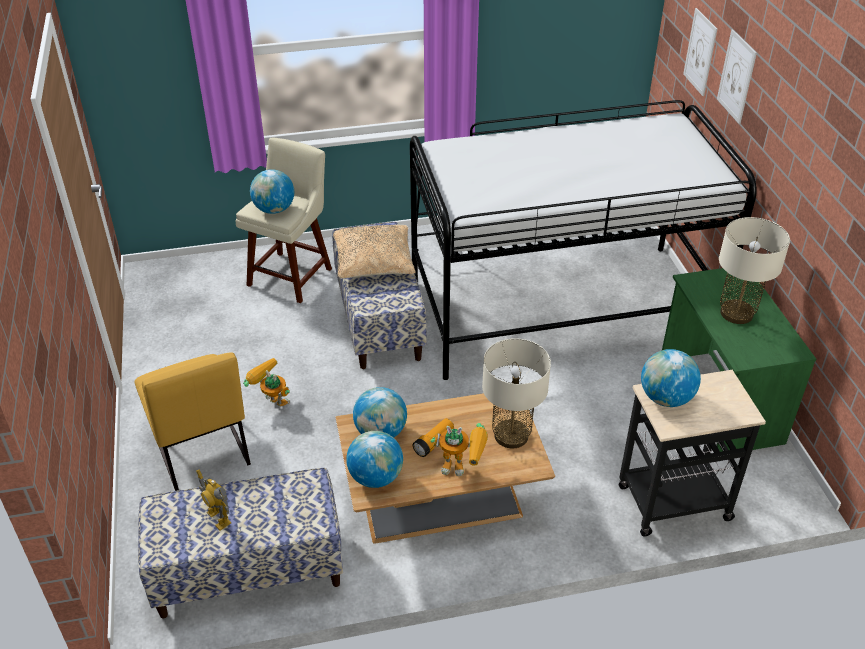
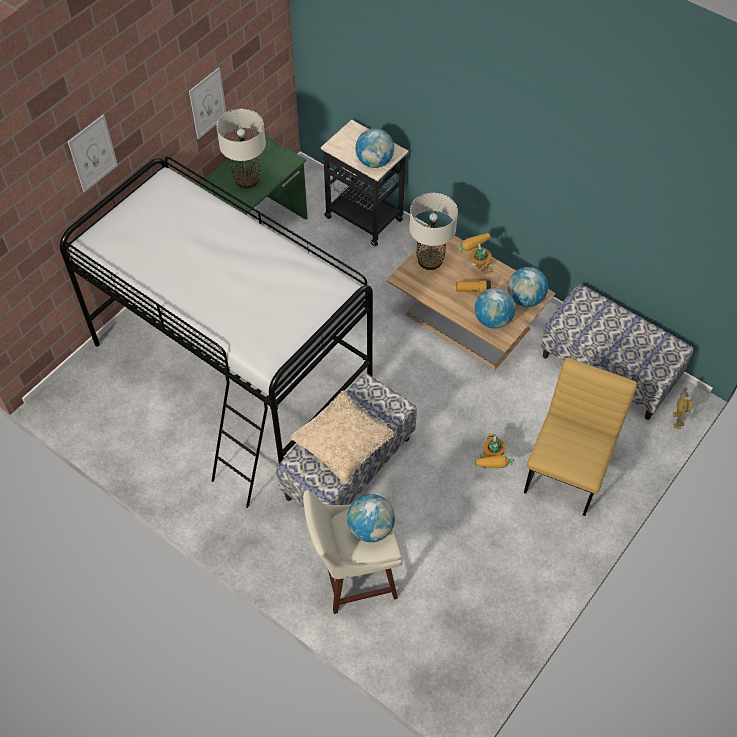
camera: 130 degrees left, 15 degrees up
(218, 518) = (630, 341): toy robot -> toy robot (677, 420)
(700, 52) = (39, 206): picture -> picture (207, 103)

